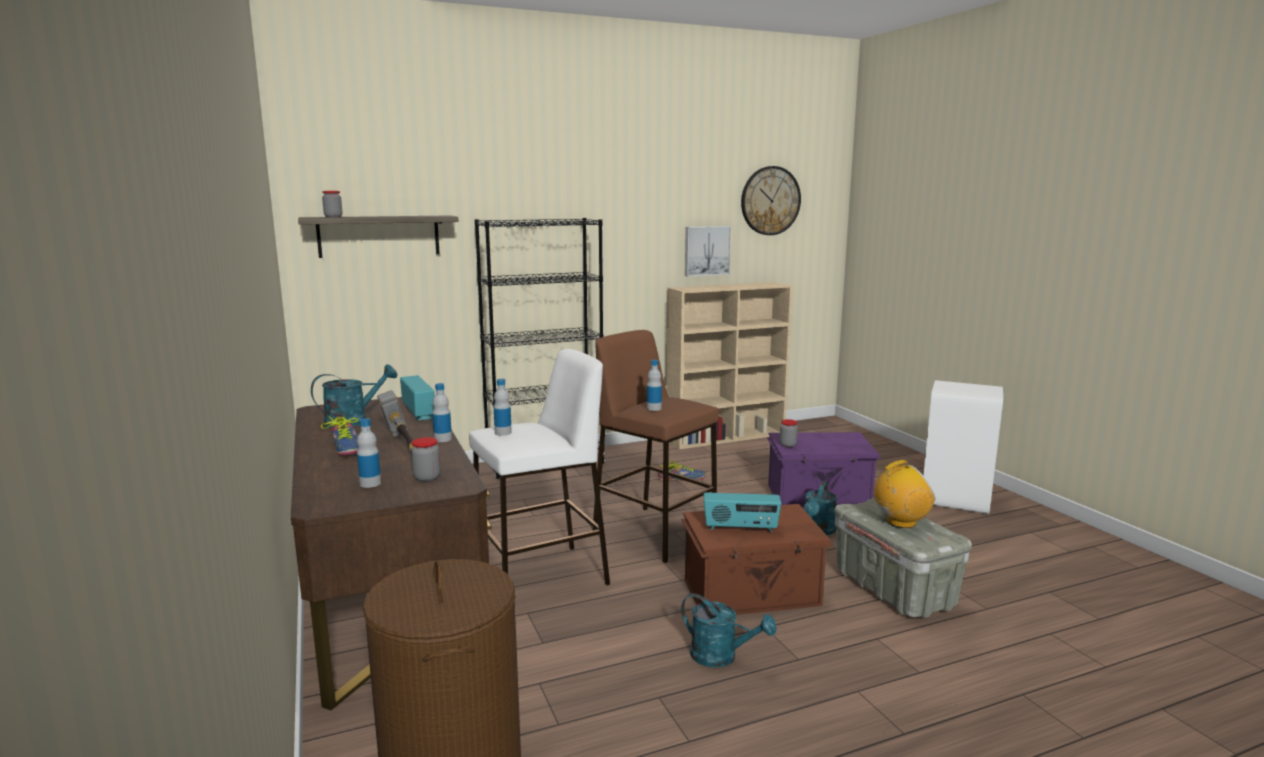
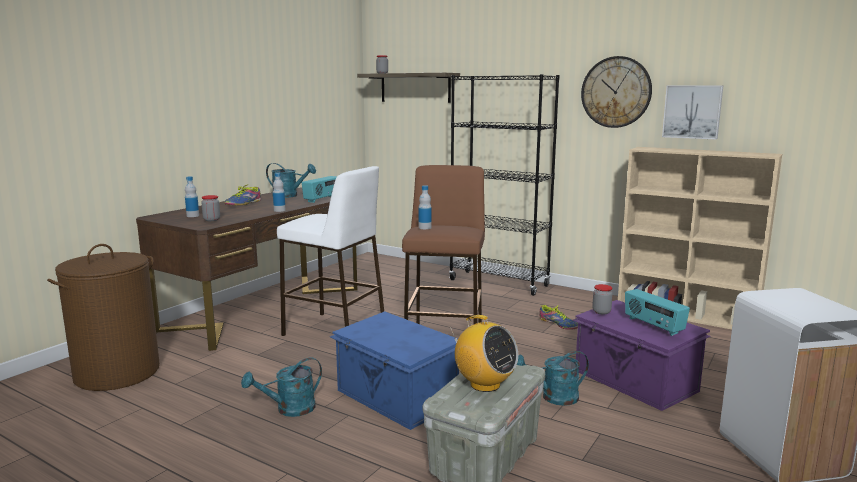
camera: 55 degrees right, 0 degrees up
(402, 445) = (259, 208): hammer -> none
(503, 432) = (312, 216): bottle -> none
(721, 657) = (289, 410): turquoise watering can -> turquoise watering can turned 60 degrees clockwise
(740, 528) = (381, 332): radio -> radio (653, 326)
(752, 593) = (396, 398): brown storage box -> blue storage box
(770, 201) = (787, 56): wall clock -> wall clock (616, 92)

